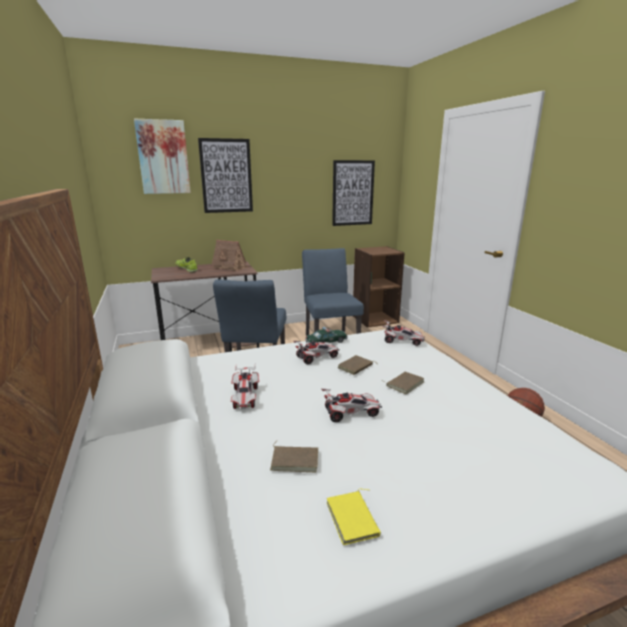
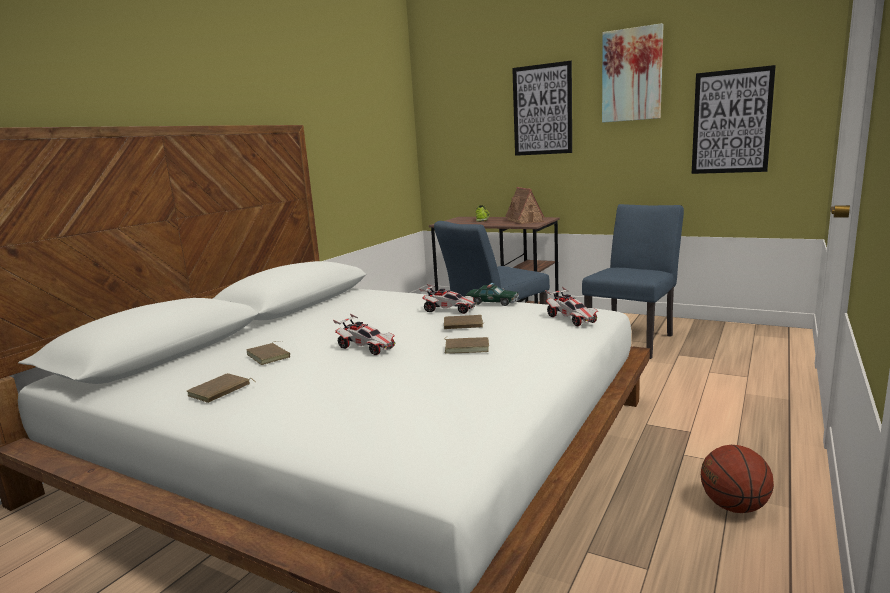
camera: 50 degrees right, 5 degrees down
(163, 157) = (478, 94): picture -> picture (632, 75)
(245, 397) = (335, 318): toy car -> none
(354, 519) = (220, 391): yellow book -> brown book
(375, 319) = (754, 333): brown bookcase -> none

